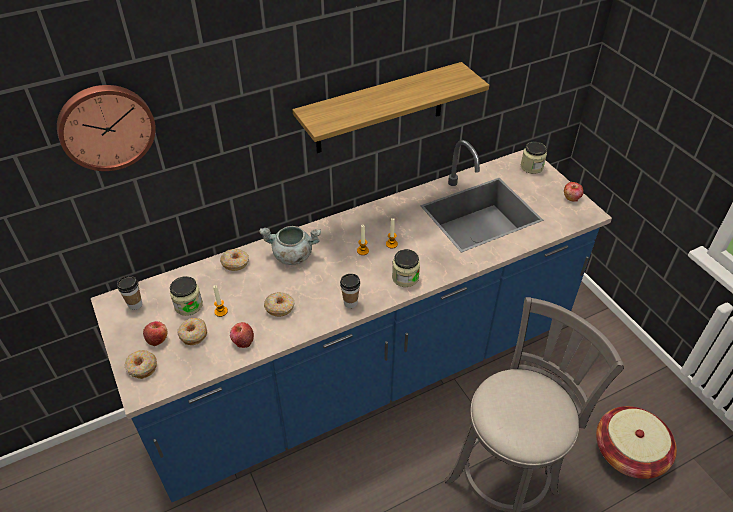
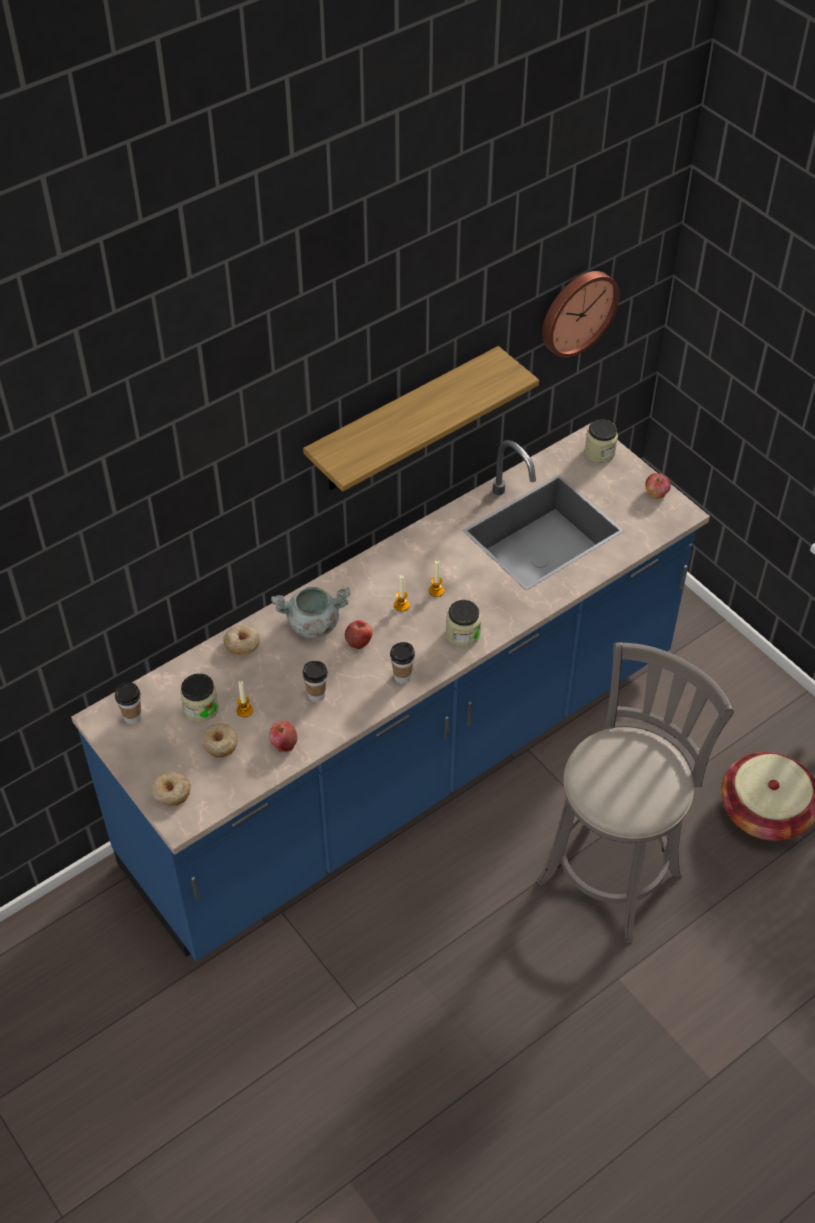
camera: 10 degrees left, 5 degrees up
(106, 126) = (105, 516): wall clock -> wall clock (577, 311)
(157, 339) = (178, 756): apple -> apple (359, 641)
(280, 307) = (316, 695): donut -> cup

